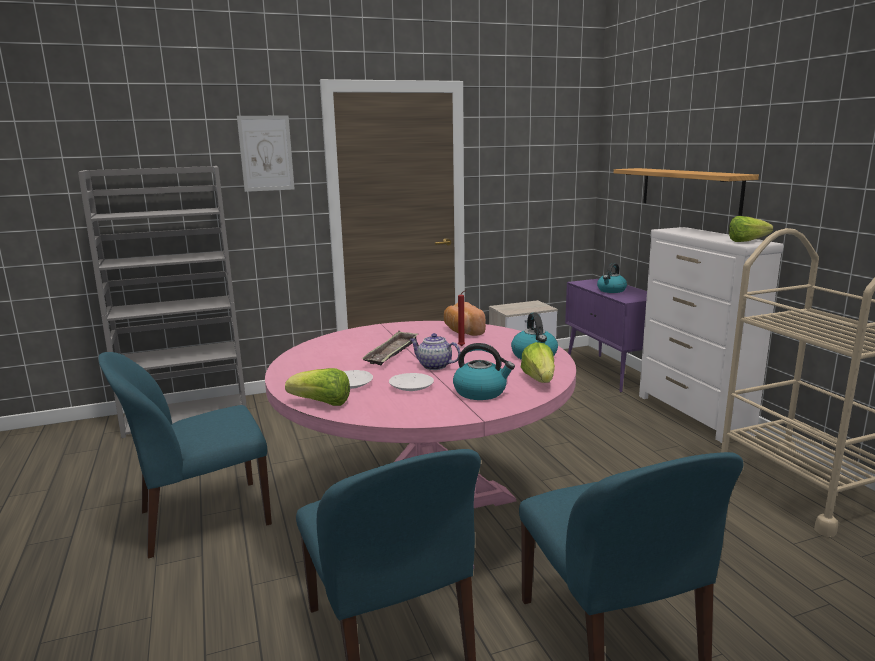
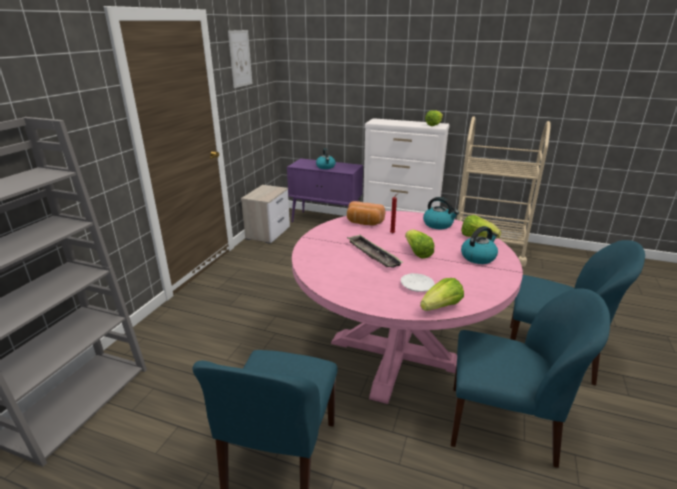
camera: 50 degrees left, 10 degrees up
(266, 153) = (71, 94): picture -> picture (240, 58)
(411, 387) = (445, 271): white plate -> none
(434, 366) = (417, 252): teapot -> lettuce
(690, 189) = (371, 93): shelf -> none

